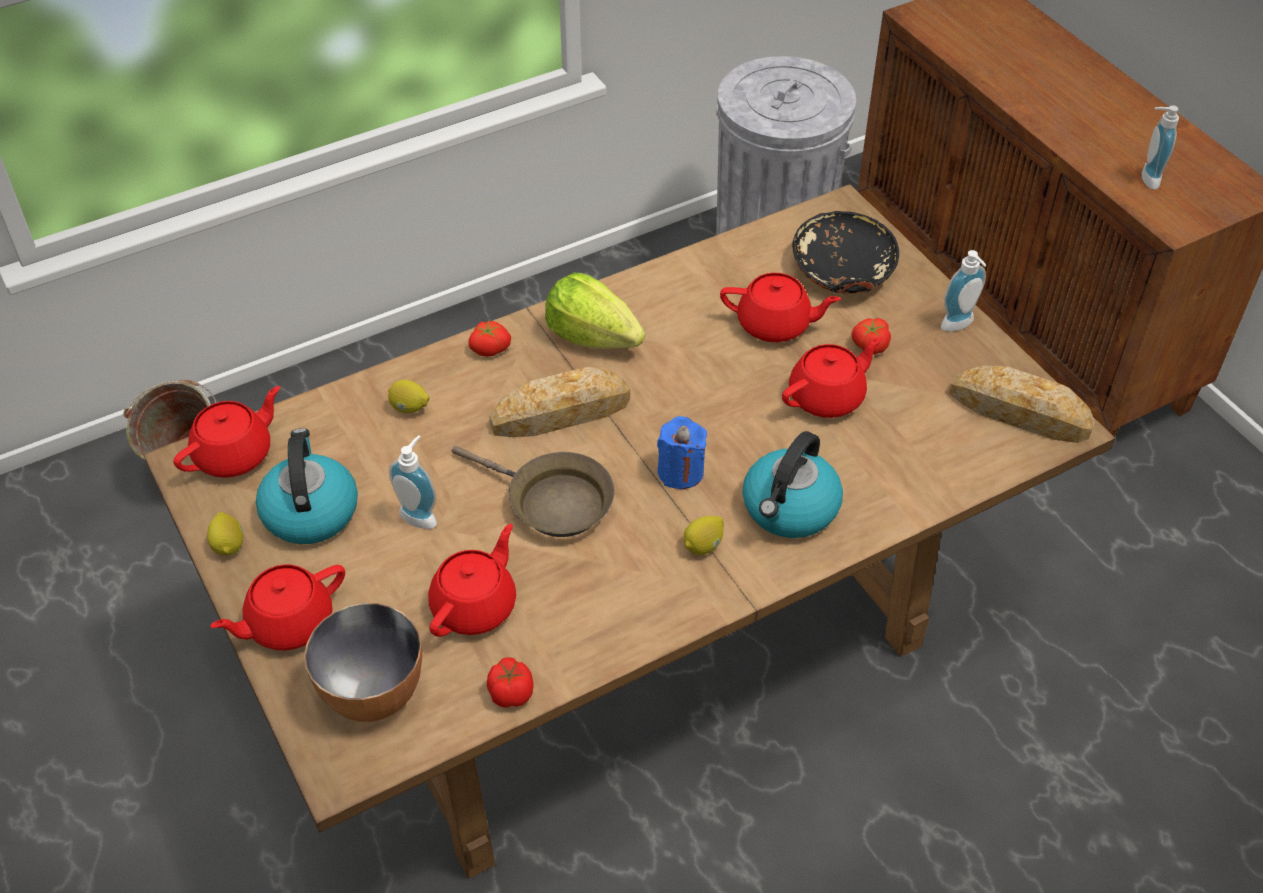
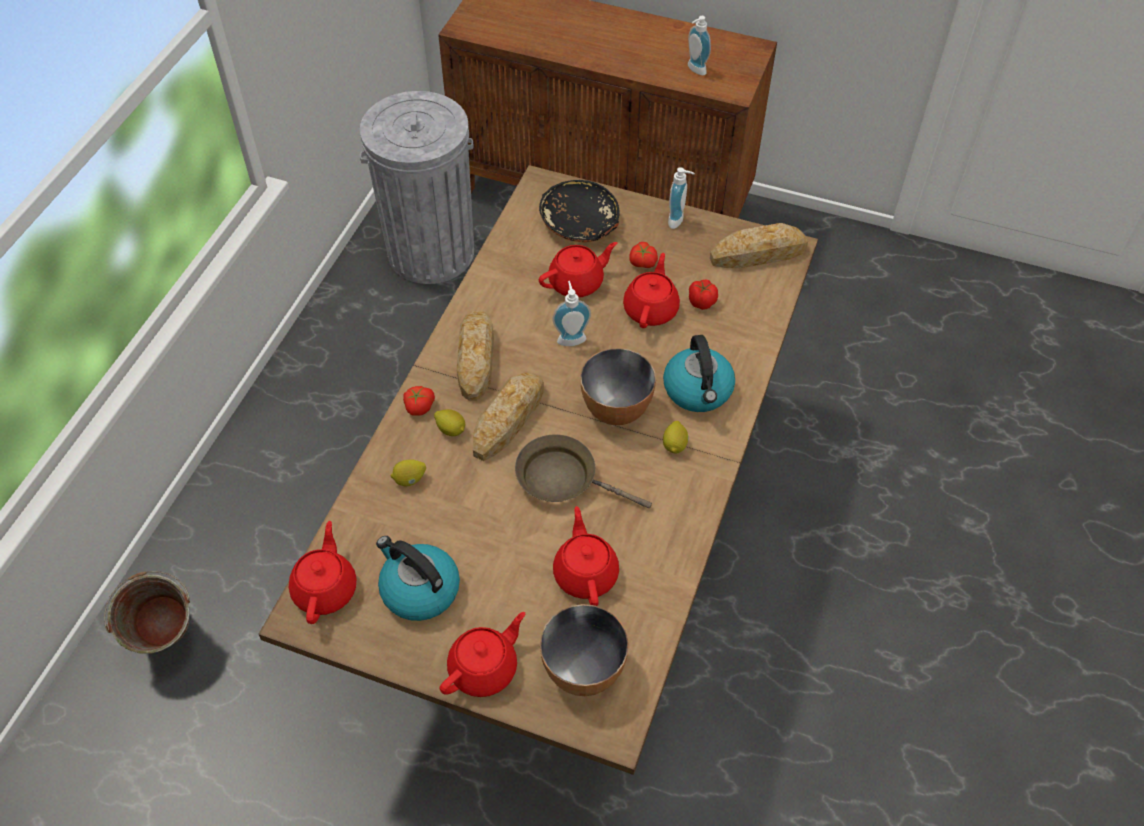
camera: 40 degrees left, 5 degrees up
(229, 545) = (390, 649): lemon -> lemon (451, 429)
(288, 623) = (484, 668): red teapot -> red teapot turned 150 degrees counterclockwise
(421, 515) = (492, 542): soap dispenser -> soap dispenser (571, 337)
(511, 692) = (660, 608): tomato -> tomato (701, 302)
(552, 502) = (563, 479): brown frying pan -> brown frying pan turned 150 degrees counterclockwise
(592, 336) = (476, 358): lettuce -> bread
(680, 472) = (617, 409): blue candle -> bowl

